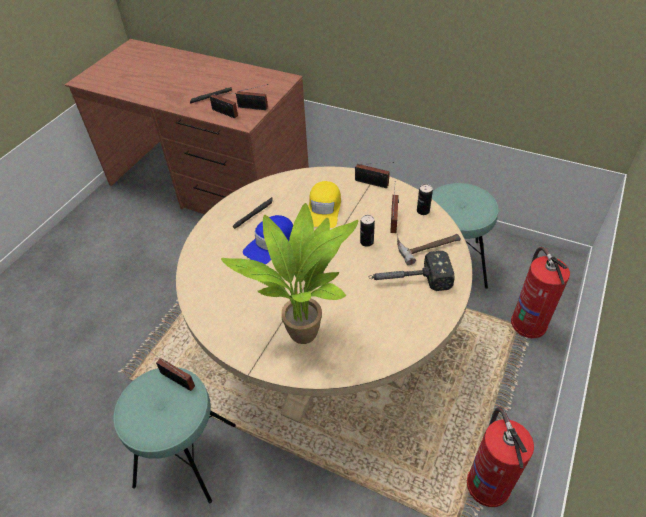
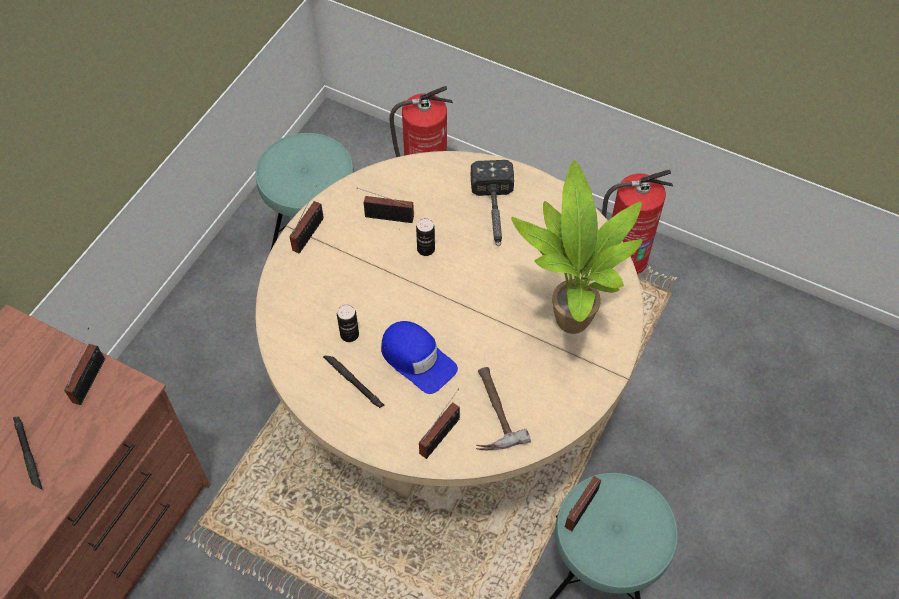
camera: 90 degrees left, 10 degrees up
(226, 113) = (95, 424): radio -> radio (442, 434)
(324, 209) = (355, 293): yellow cap -> none
(423, 211) = (376, 184): can -> can (349, 334)
(426, 244) = (436, 188): hammer -> hammer (489, 412)

